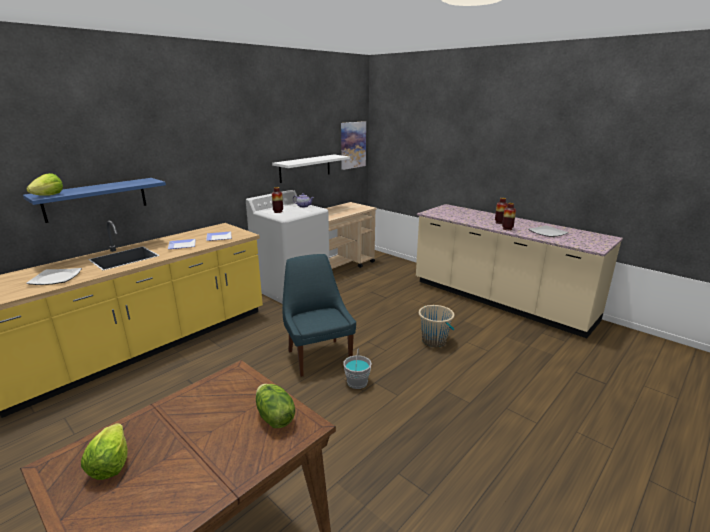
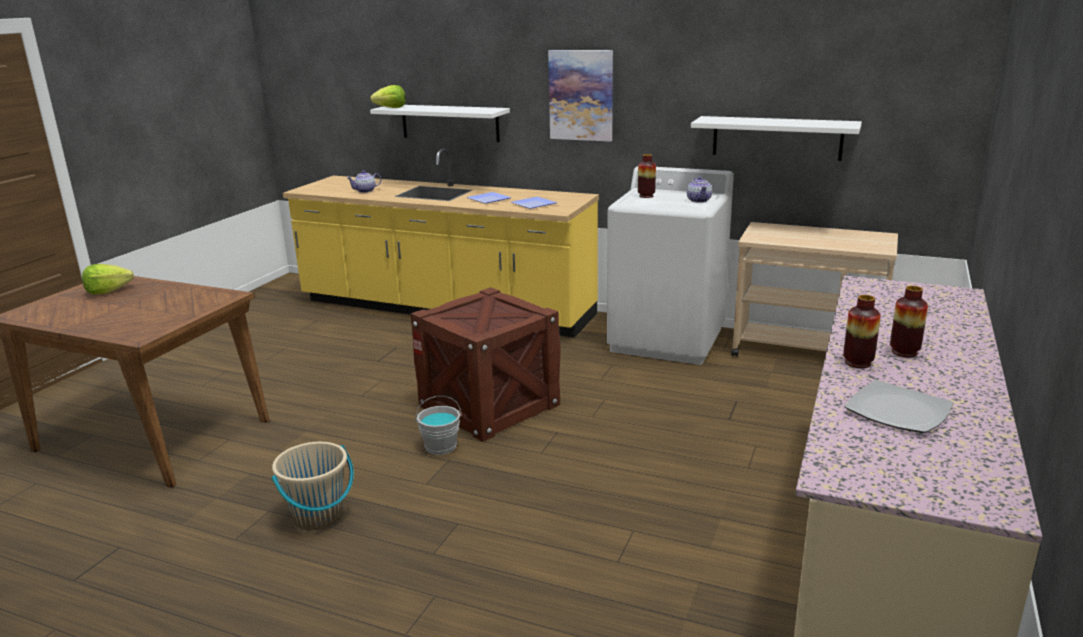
camera: 70 degrees right, 0 degrees up
(56, 278) = (365, 191): plate -> teapot
(96, 199) = (450, 123): blue shelf -> white shelf
(274, 417) = (154, 323): lettuce -> none
(318, 356) = (489, 405): blue chair -> crate
(352, 145) = (929, 108): picture -> picture (581, 95)
(434, 341) = (607, 494): beige bucket -> beige bucket (318, 516)

